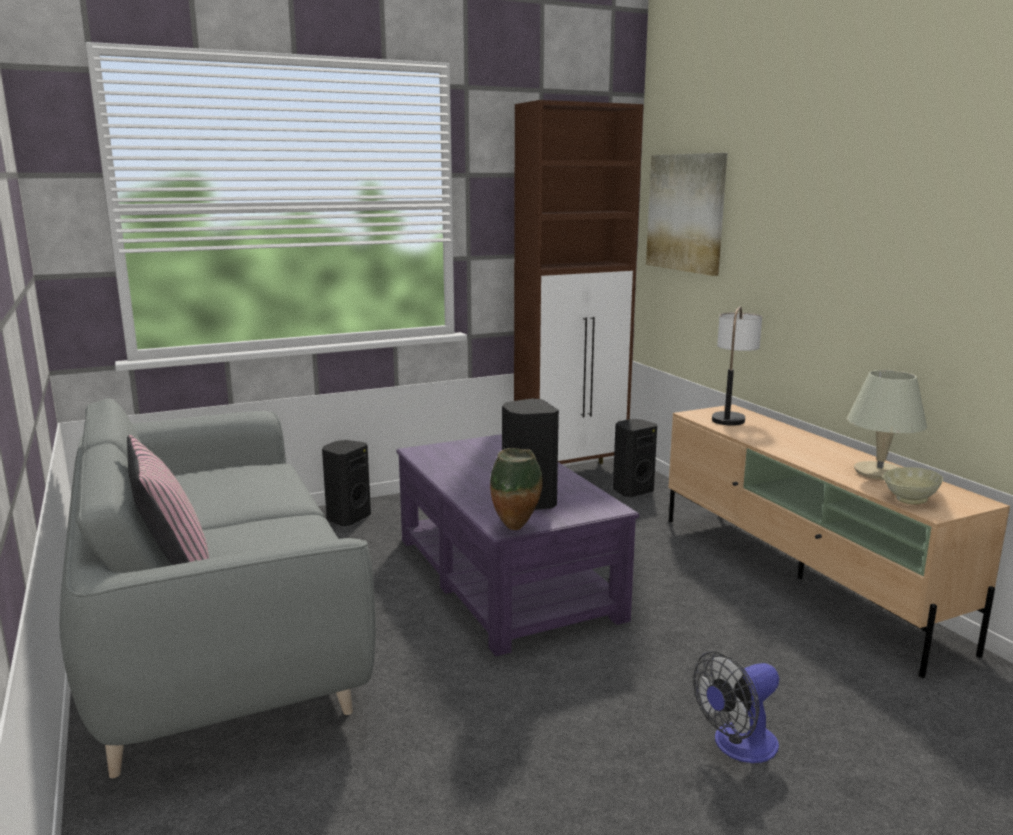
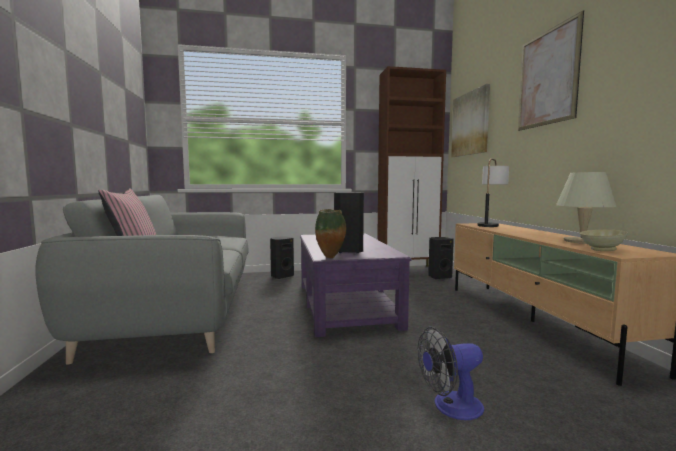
camera: 15 degrees right, 10 degrees down
(832, 185) = (547, 77): none -> picture

